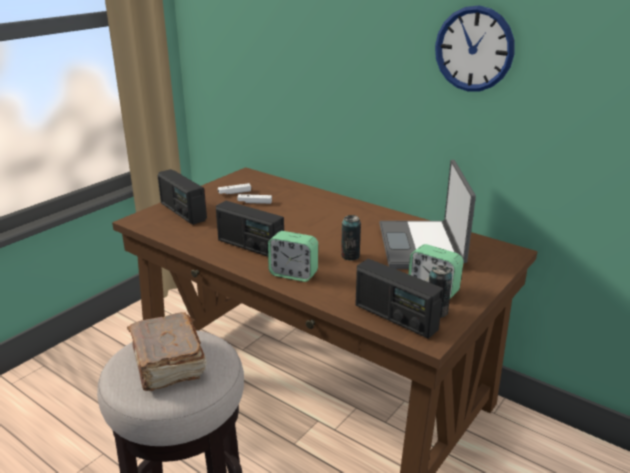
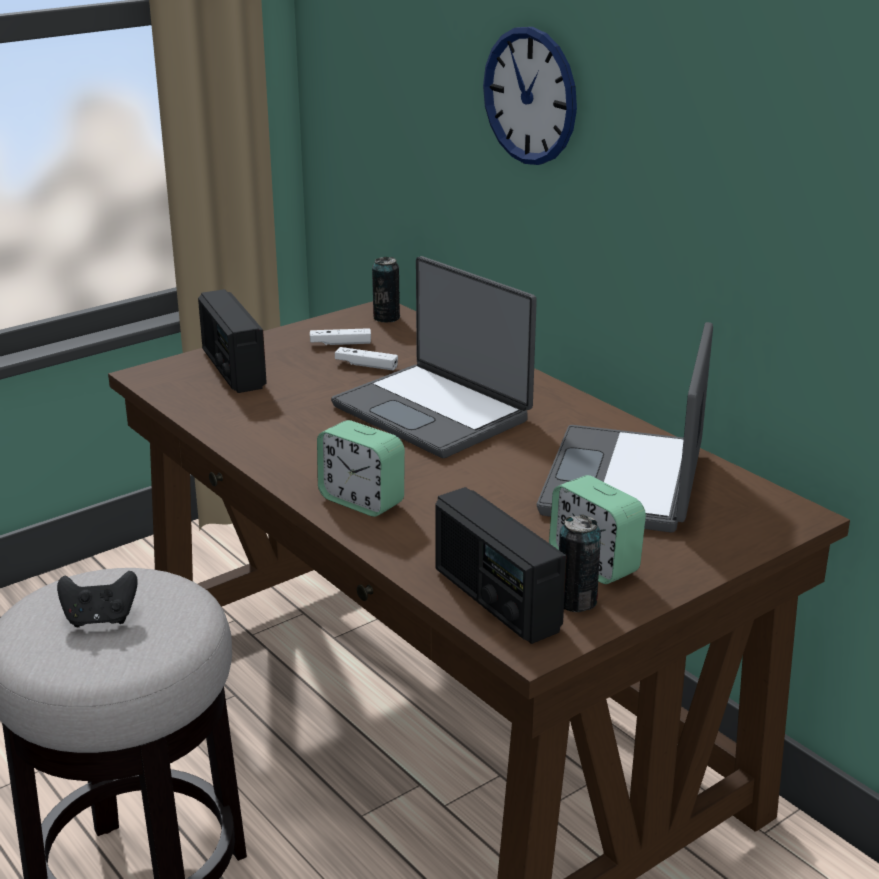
camera: 15 degrees right, 0 degrees up
(167, 363) = (100, 619): brown book -> black game controller
(250, 246) = (314, 443): radio -> none
(304, 222) = (434, 412): none -> laptop
(350, 256) = (481, 482): can -> can (386, 318)
(474, 49) = (753, 114): wall clock -> wall clock (530, 96)

